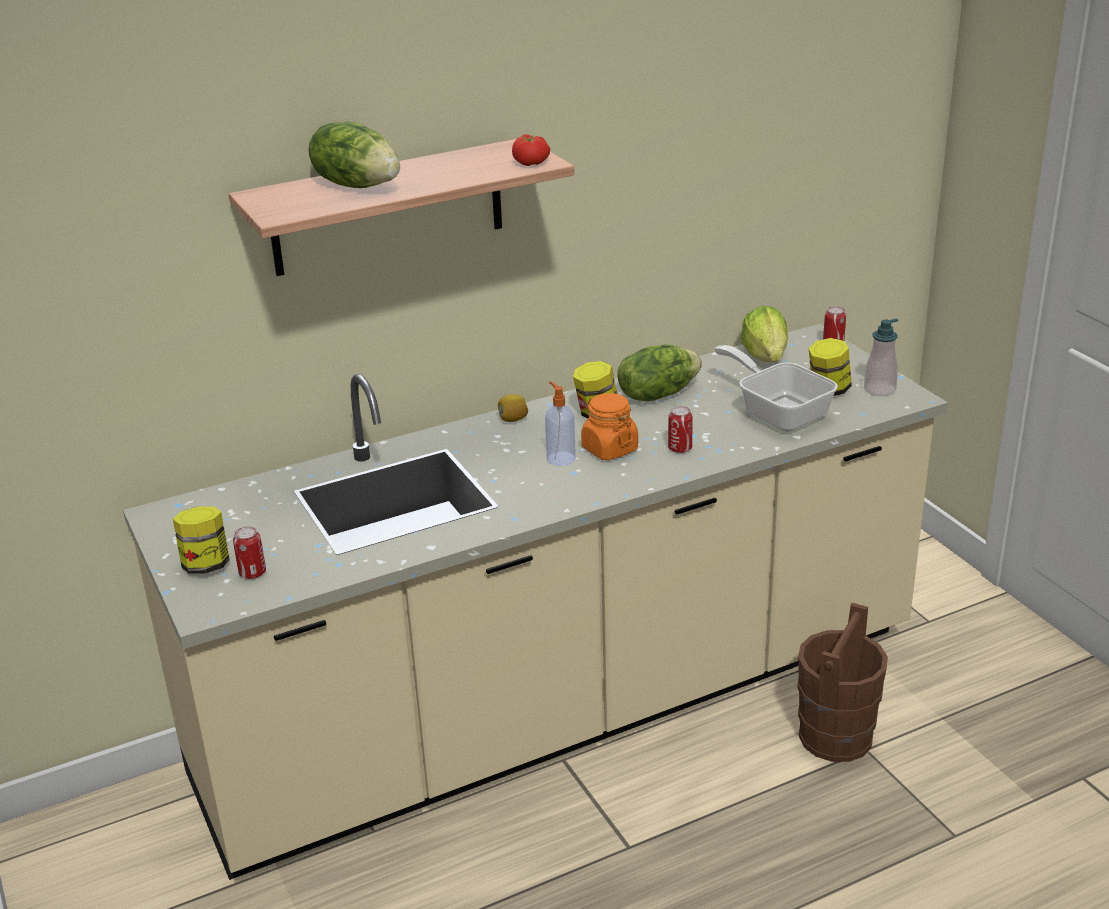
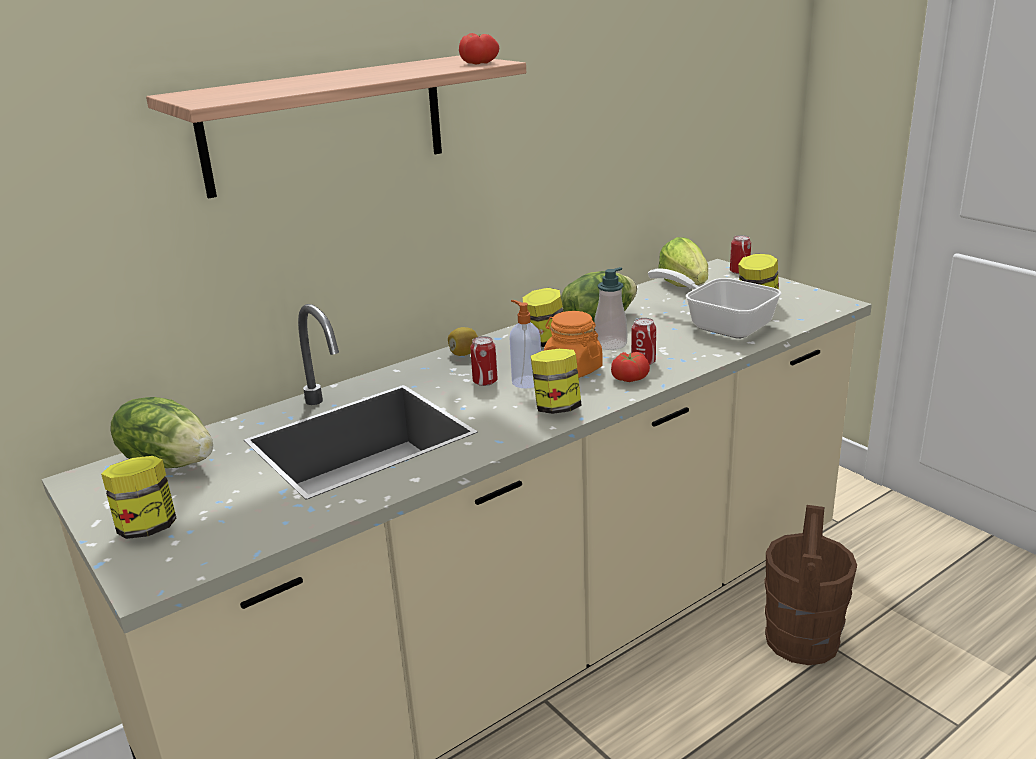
camera: 10 degrees left, 5 degrees down
(252, 573) = (207, 530): can -> can (485, 381)
(357, 185) = (296, 83): lettuce -> lettuce (169, 461)
(578, 490) = (556, 408): none -> jar
(658, 465) = (629, 378): none -> tomato
(879, 389) = (803, 299): soap dispenser -> soap dispenser (610, 344)

